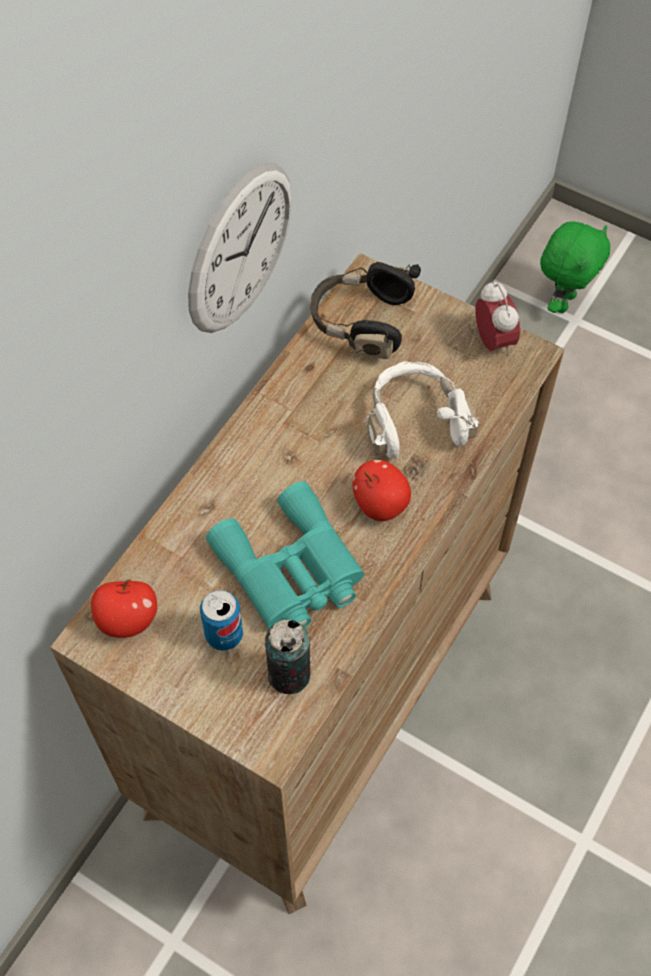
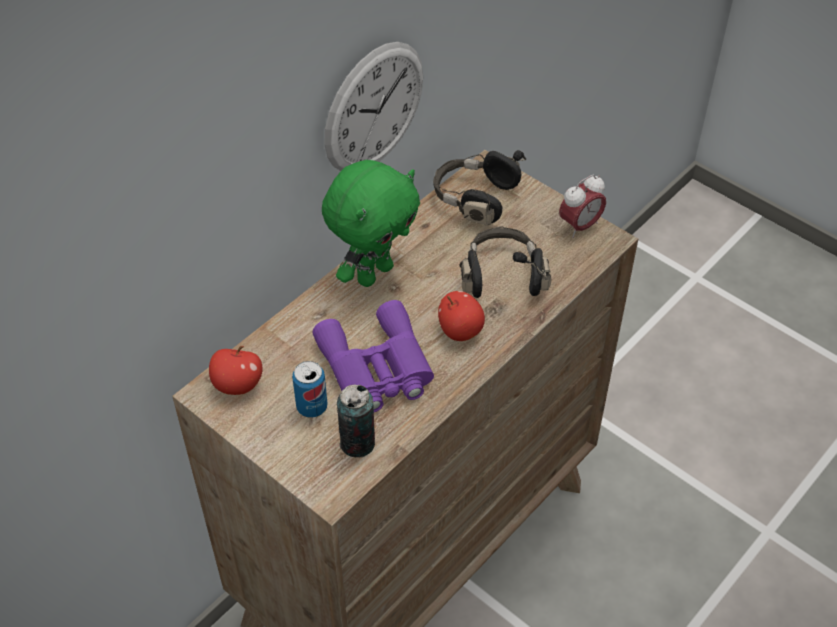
camera: 10 degrees right, 10 degrees down
(291, 571) = (376, 368): turquoise binoculars -> purple binoculars
(415, 422) = (502, 275): white headphones -> black headphones
(493, 342) = (580, 226): alarm clock -> alarm clock turned 60 degrees clockwise
(562, 301) = (687, 261): green plush toy -> green plush toy (373, 273)

